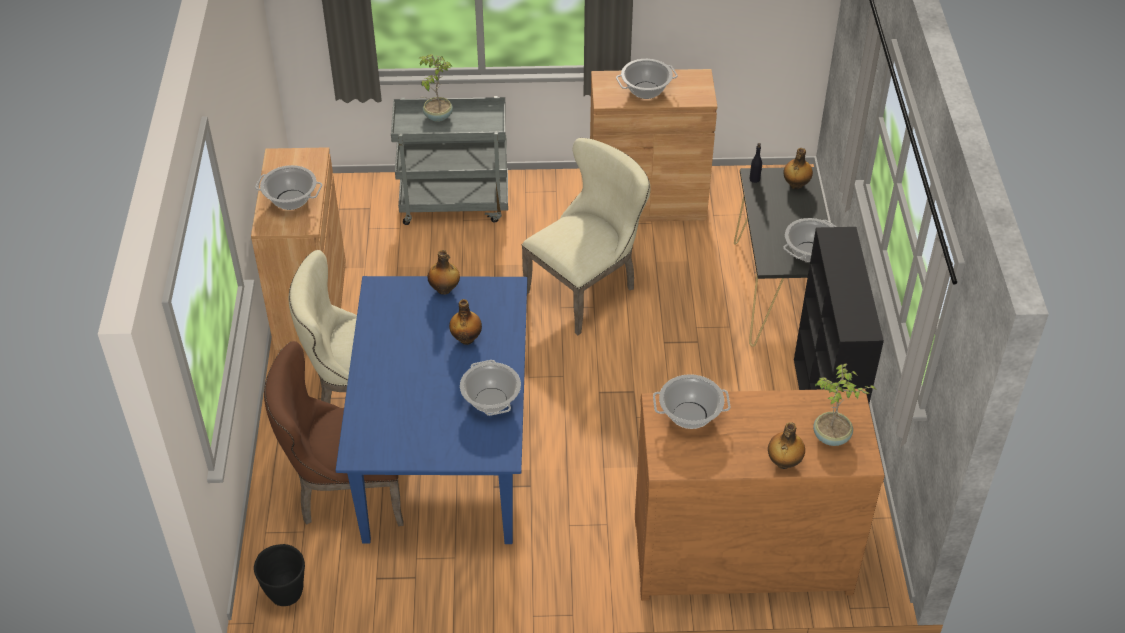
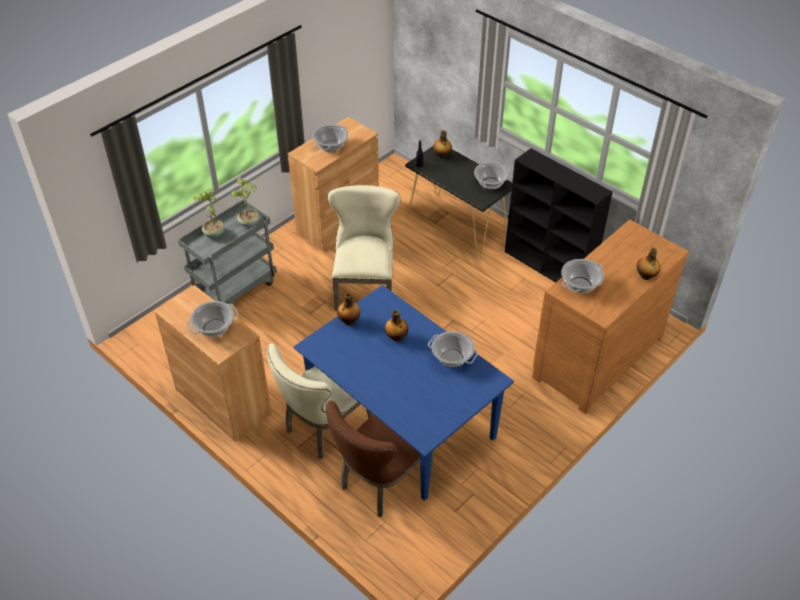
camera: 45 degrees left, 0 degrees up
(286, 595) = (421, 561): black planter -> none
(832, 437) = (648, 250): potted plant -> potted plant (250, 223)

